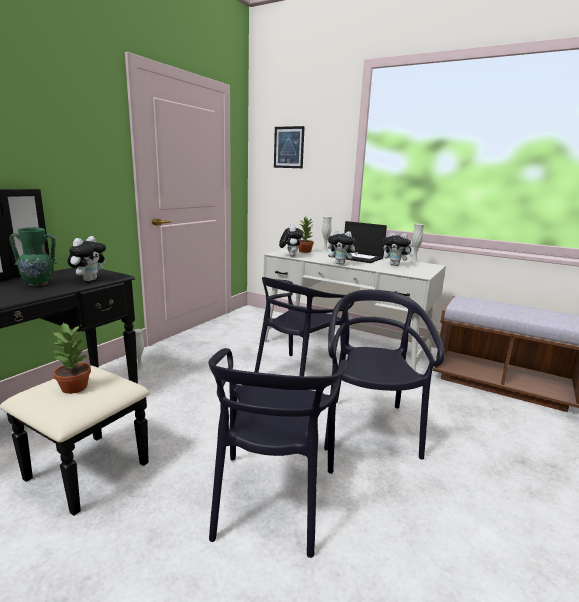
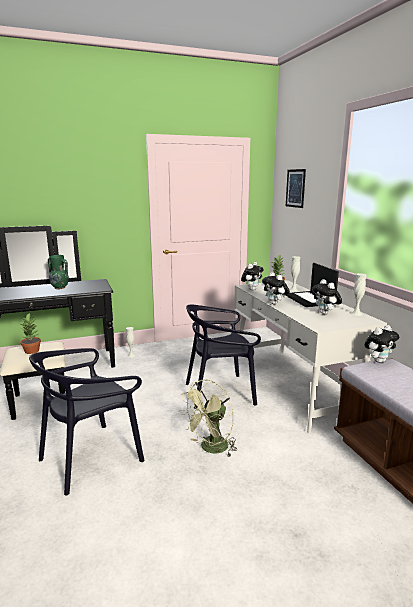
camera: 40 degrees right, 0 degrees up
(89, 280) = (85, 289): plush toy -> plush toy (378, 361)
(369, 428) = (211, 449): black chair -> green fan

